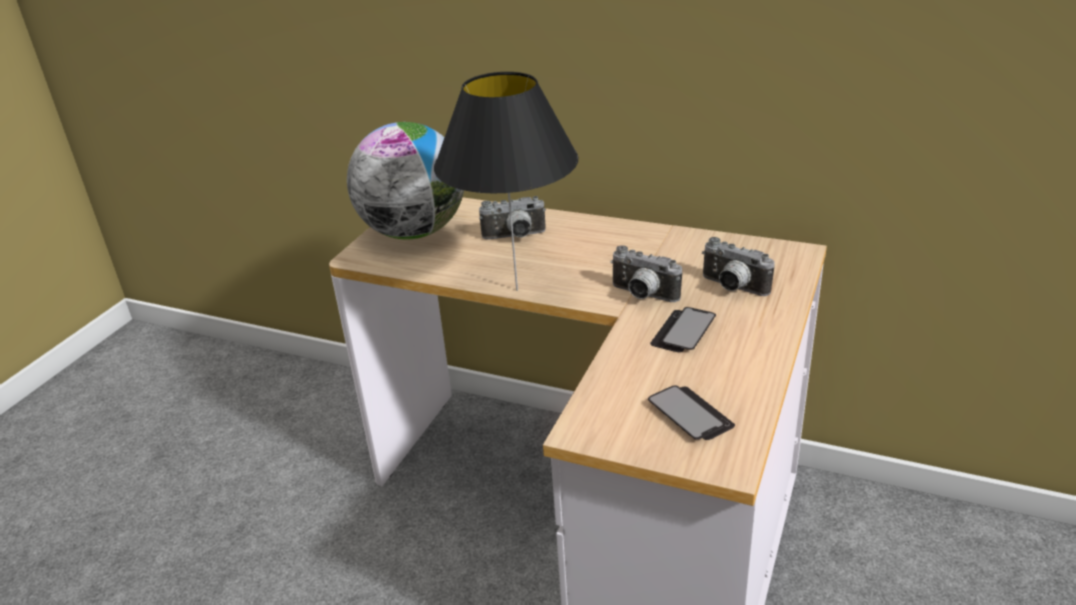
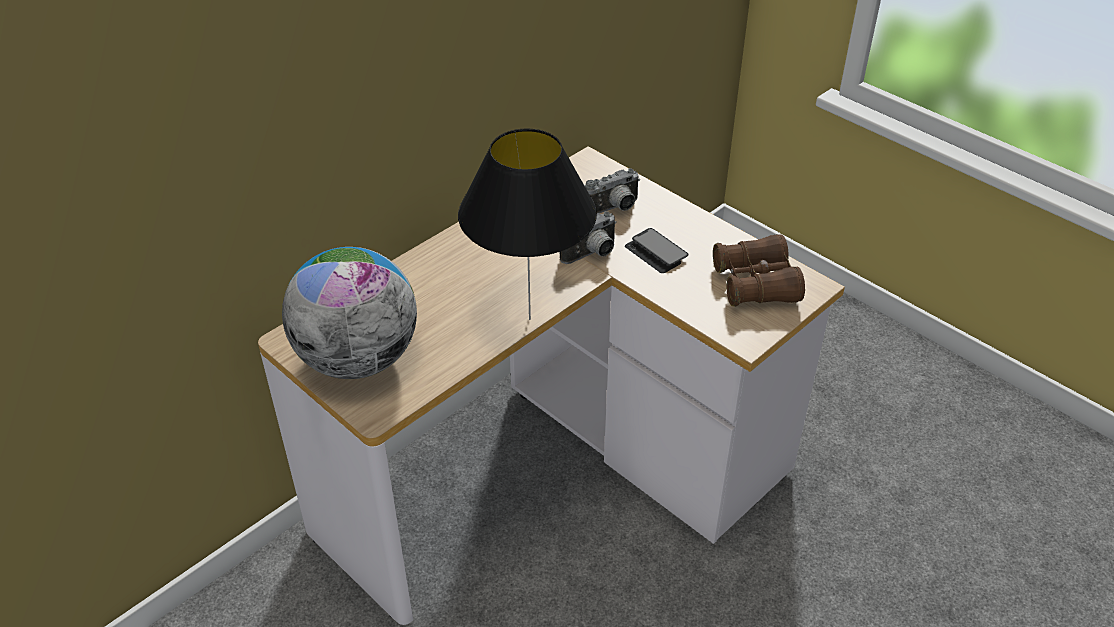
camera: 70 degrees left, 10 degrees up
(515, 237) = (432, 295): camera -> none
(690, 415) = (756, 284): phone -> brown binoculars

